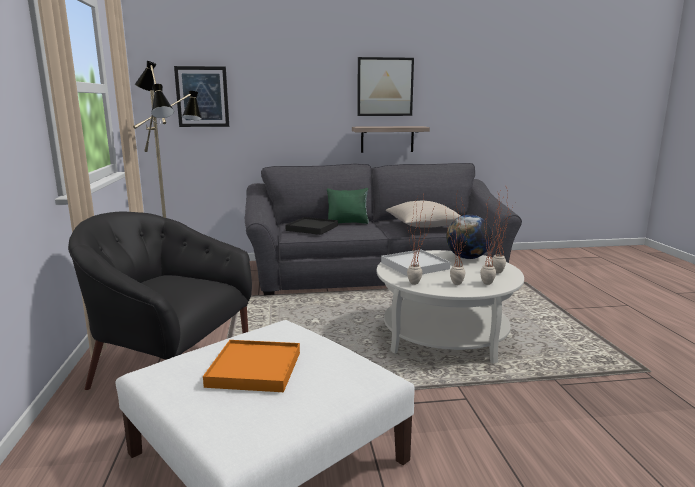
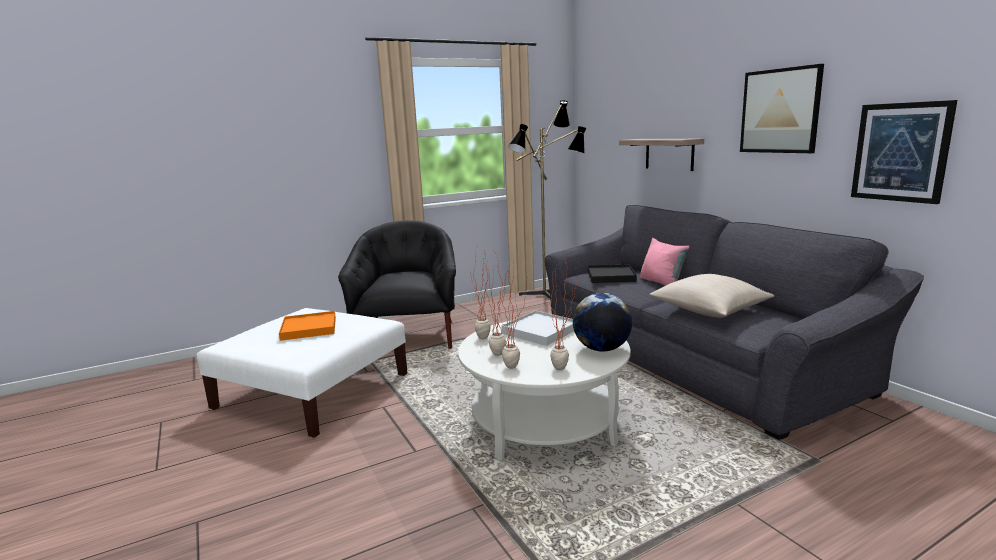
camera: 70 degrees right, 0 degrees up
(202, 97) = (611, 130): picture -> picture (900, 152)
(348, 222) = (661, 282): green pillow -> pink pillow
(387, 139) = (777, 186): shelf -> shelf (669, 154)

